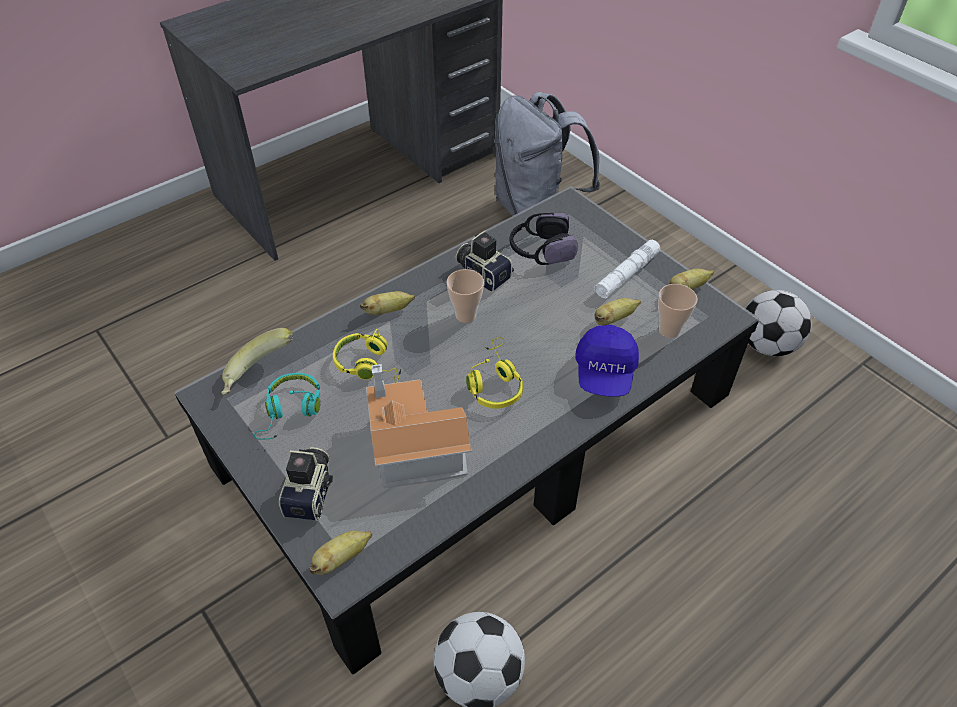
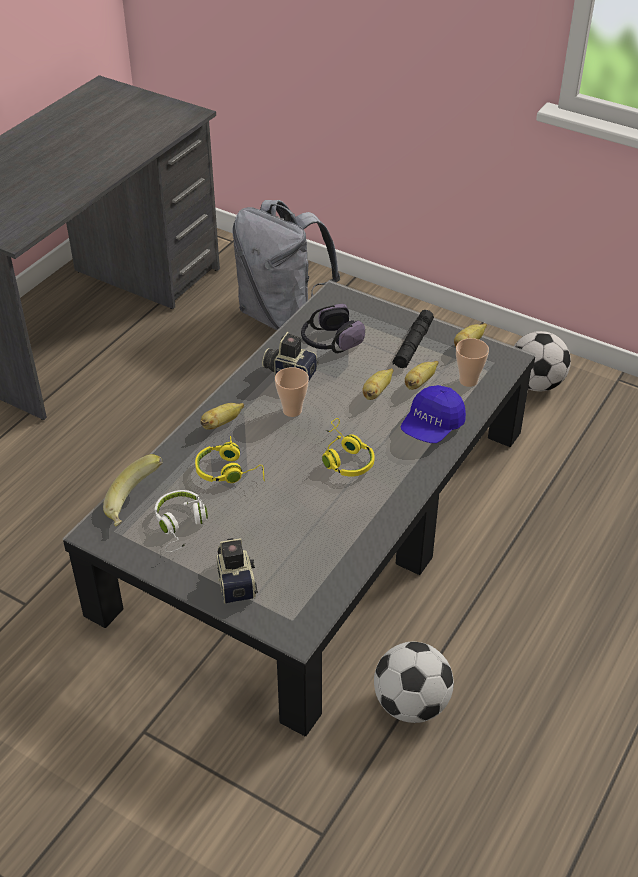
camera: 20 degrees left, 5 degrees down
(291, 411) = (181, 525): turquoise headphones -> white headphones
(342, 558) = (289, 619): banana -> banana (376, 392)
(411, 447) = (301, 524): toy house -> none
(605, 373) = (432, 426): blue cap -> blue cap turned 45 degrees clockwise
(626, 275) = (413, 345): white flashlight -> black flashlight

